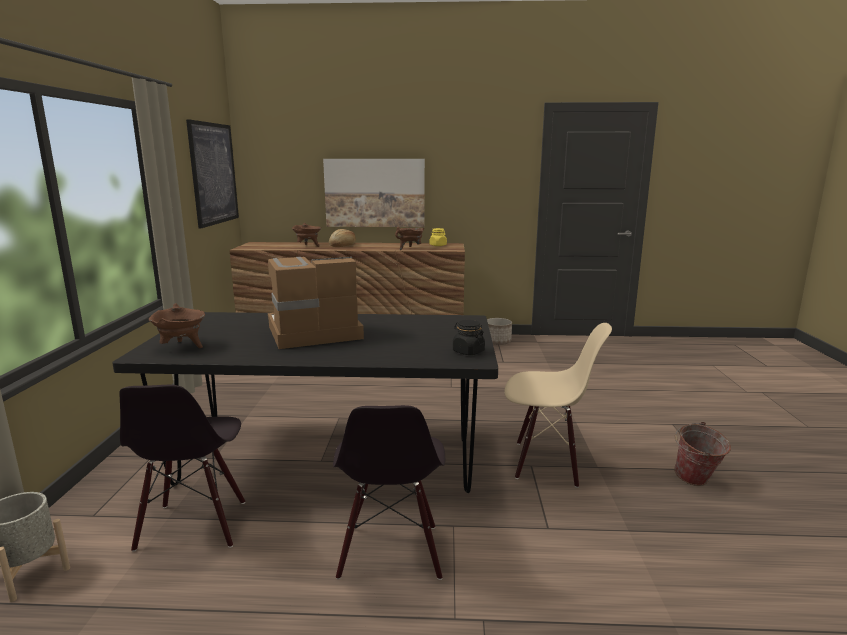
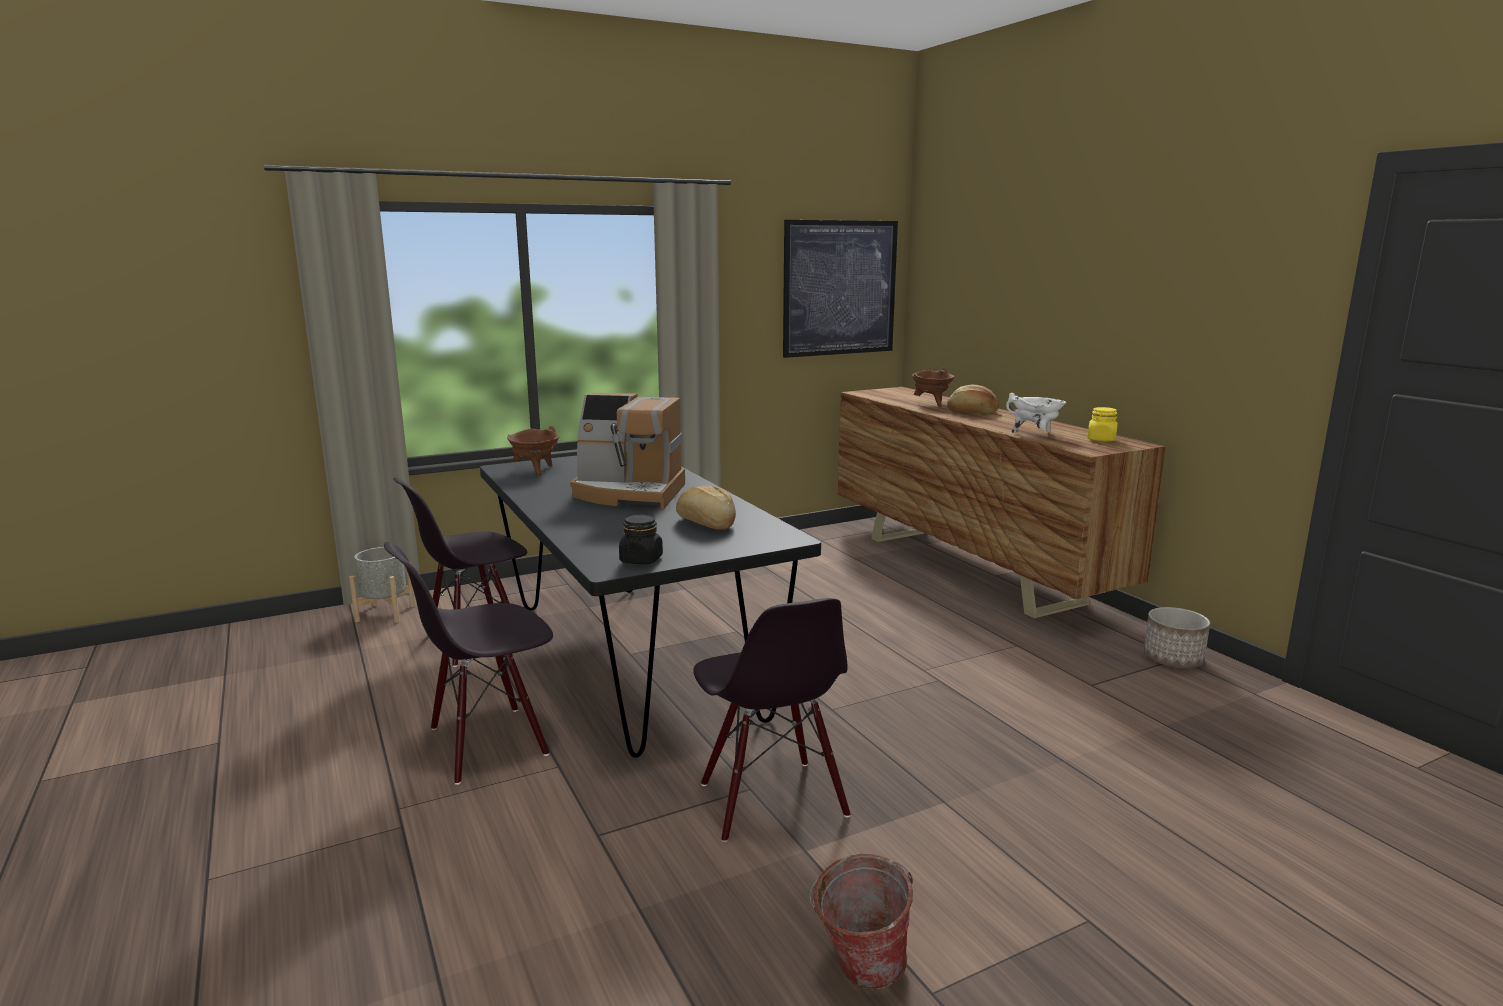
camera: 60 degrees right, 0 degrees up
(313, 333) = (629, 493): coffee machine -> coffee machine turned 150 degrees clockwise
(375, 193) = (1050, 332): picture -> none
(410, 248) = (1035, 434): brown cooking pot -> white cooking pot
(416, 328) = (706, 523): none -> bread
(547, 463) = (771, 800): beige chair -> black chair

